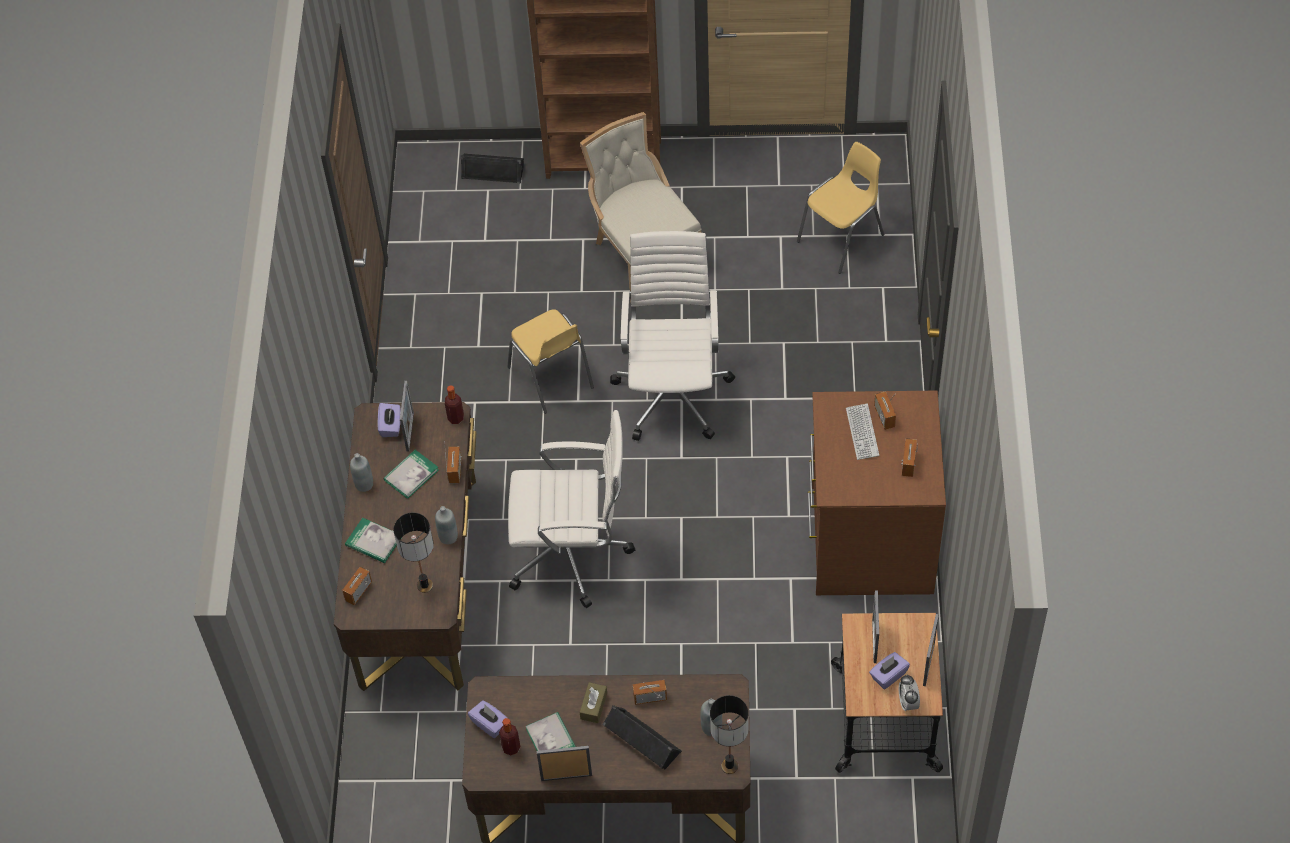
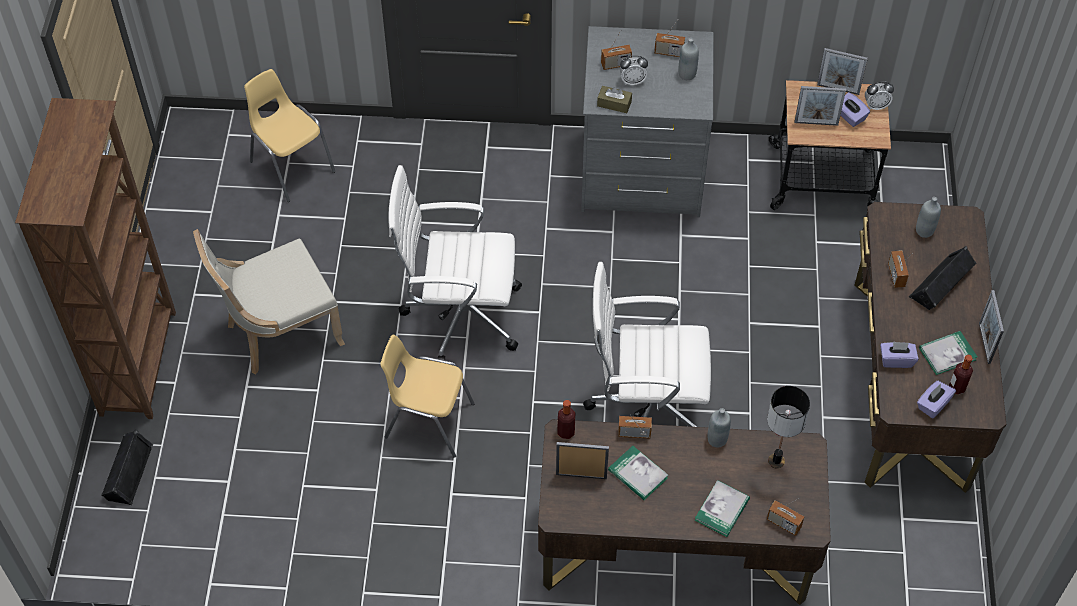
camera: 90 degrees left, 0 degrees up
(364, 484) = (648, 520): grey bottle -> grey bottle (687, 74)
(391, 426) = (572, 494): purple tissue box -> purple tissue box (896, 360)
(551, 378) = (428, 421): yellow chair -> yellow chair turned 135 degrees counterclockwise
(572, 553) = (646, 408): white office chair -> white office chair turned 90 degrees counterclockwise
(593, 706) = (908, 319): brown tissue box -> brown tissue box (614, 104)
(730, 766) = (962, 219): table lamp -> none
(862, 432) = (632, 81): keyboard -> alarm clock
(869, 539) = (641, 175): brown dresser -> grey dresser

